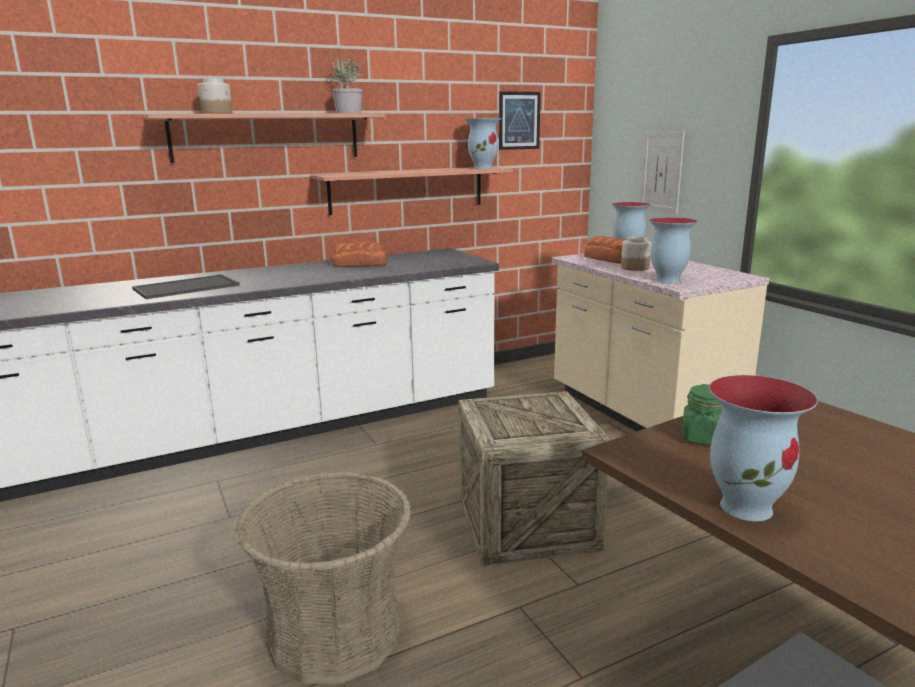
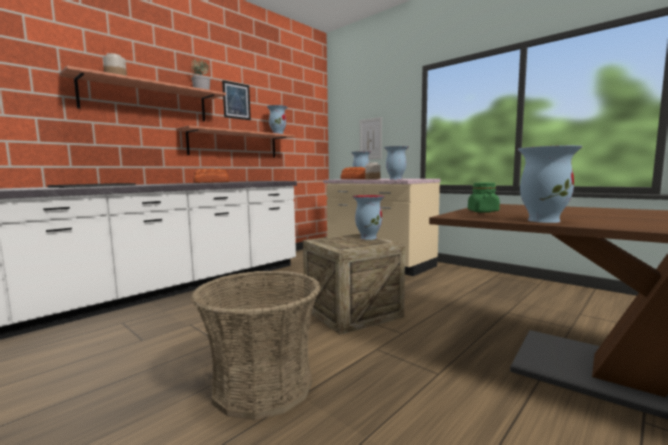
camera: 20 degrees left, 10 degrees down
(519, 120) = (293, 113): picture -> picture (236, 101)
(564, 409) = (368, 238): none -> vase

